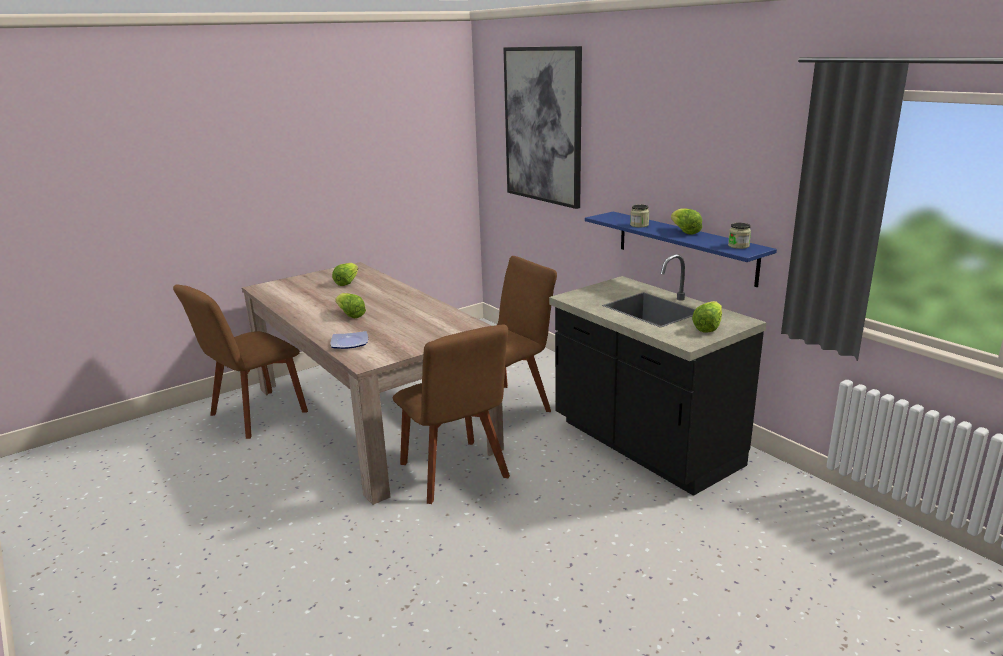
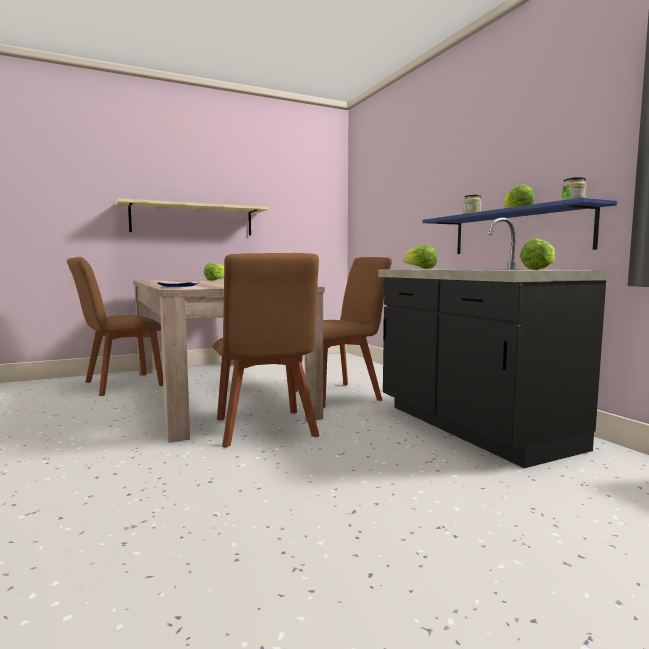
camera: 10 degrees right, 15 degrees down
(297, 198) = (192, 220): none -> beige shelf
(350, 315) = (198, 283): lettuce -> lettuce (419, 268)
(543, 126) = (395, 168): picture -> none

